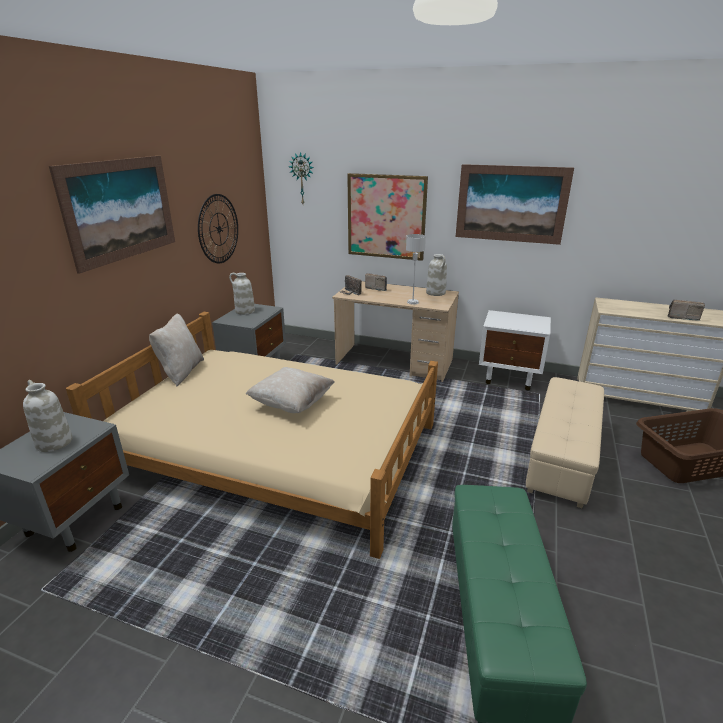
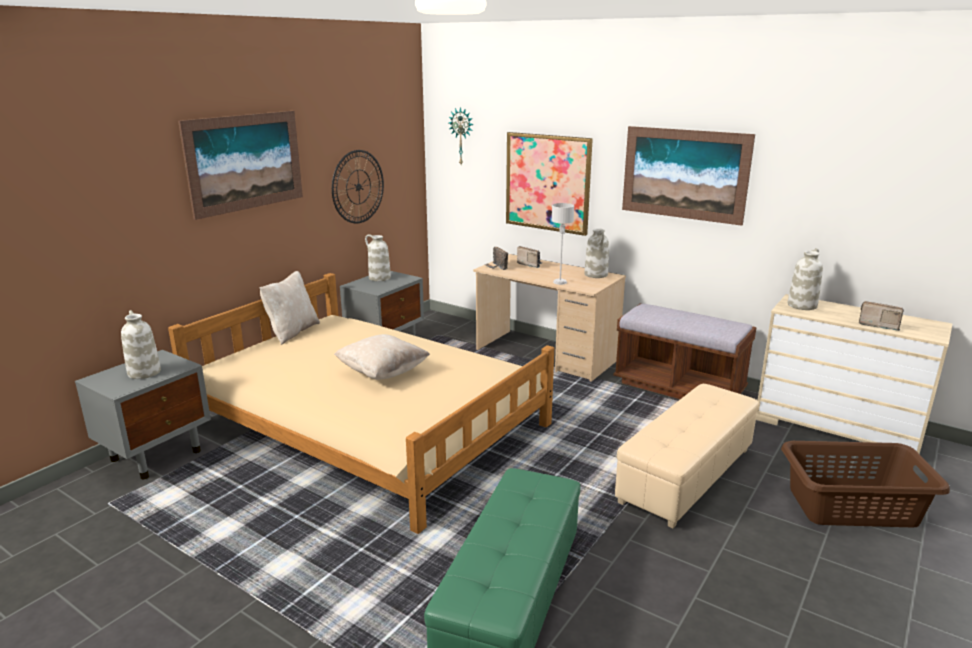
camera: 15 degrees right, 5 degrees down
(509, 378) = (678, 387): white nightstand -> brown bench
(615, 306) = (802, 305): none -> white vase

